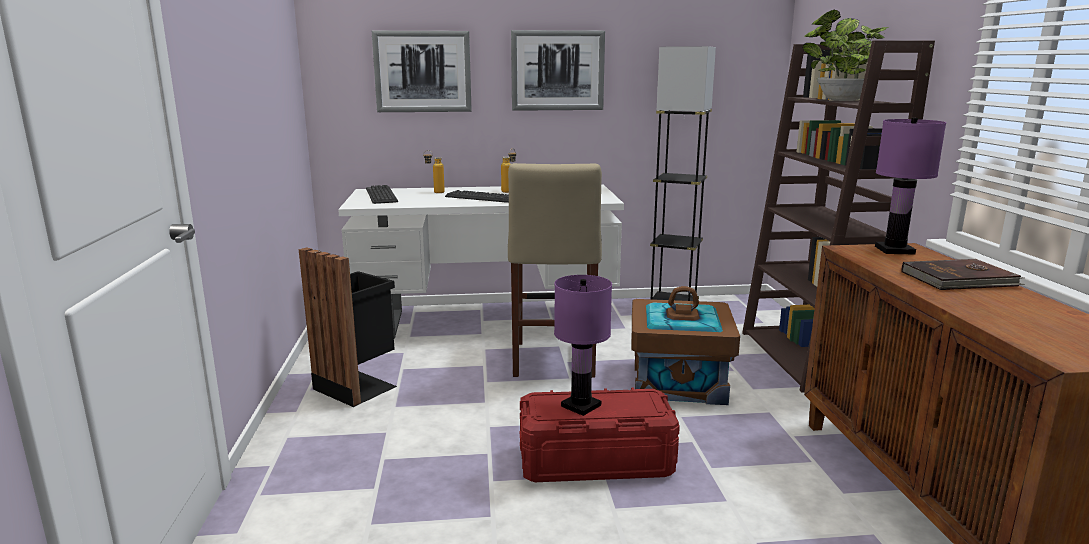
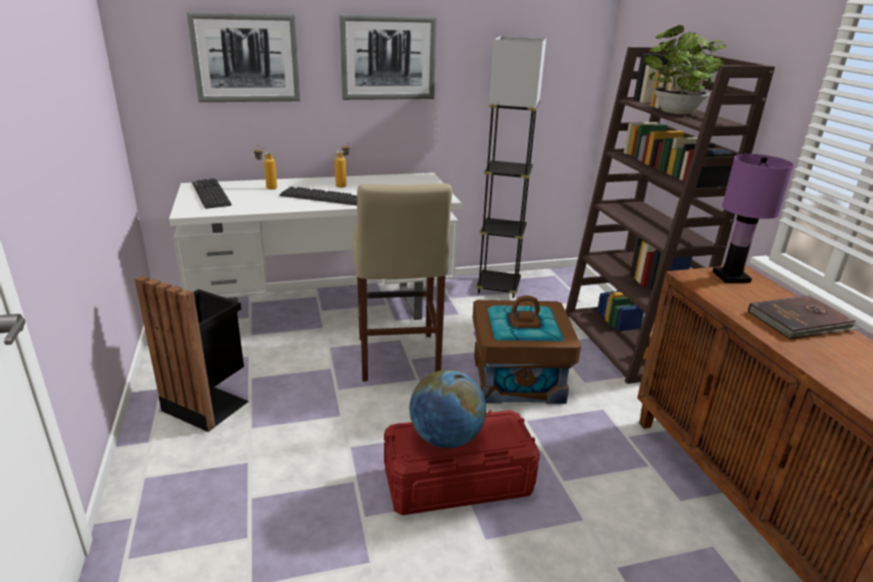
camera: 10 degrees left, 10 degrees up
(581, 405) = (446, 438): purple table lamp -> globe

